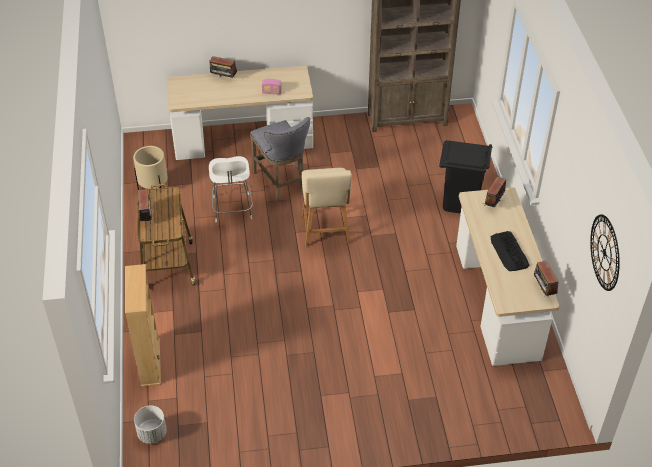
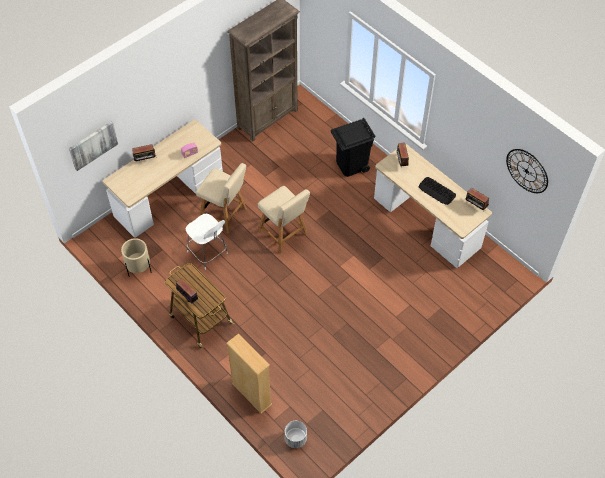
camera: 35 degrees left, 10 degrees up
(163, 24) = (93, 145): none -> picture
(281, 184) = (225, 215): grey stool -> beige chair

